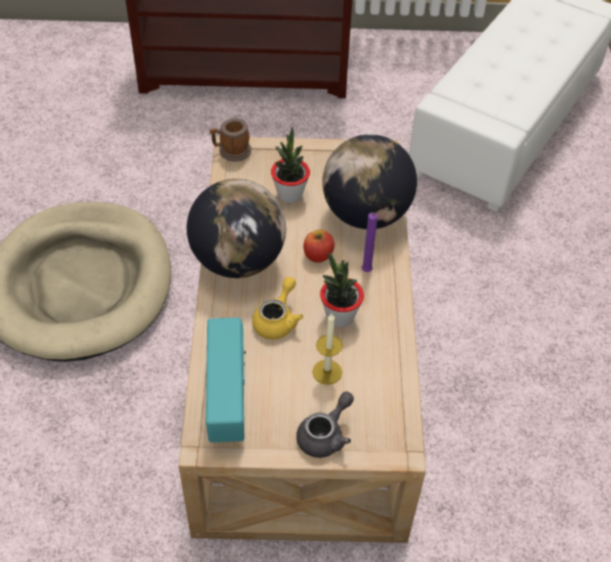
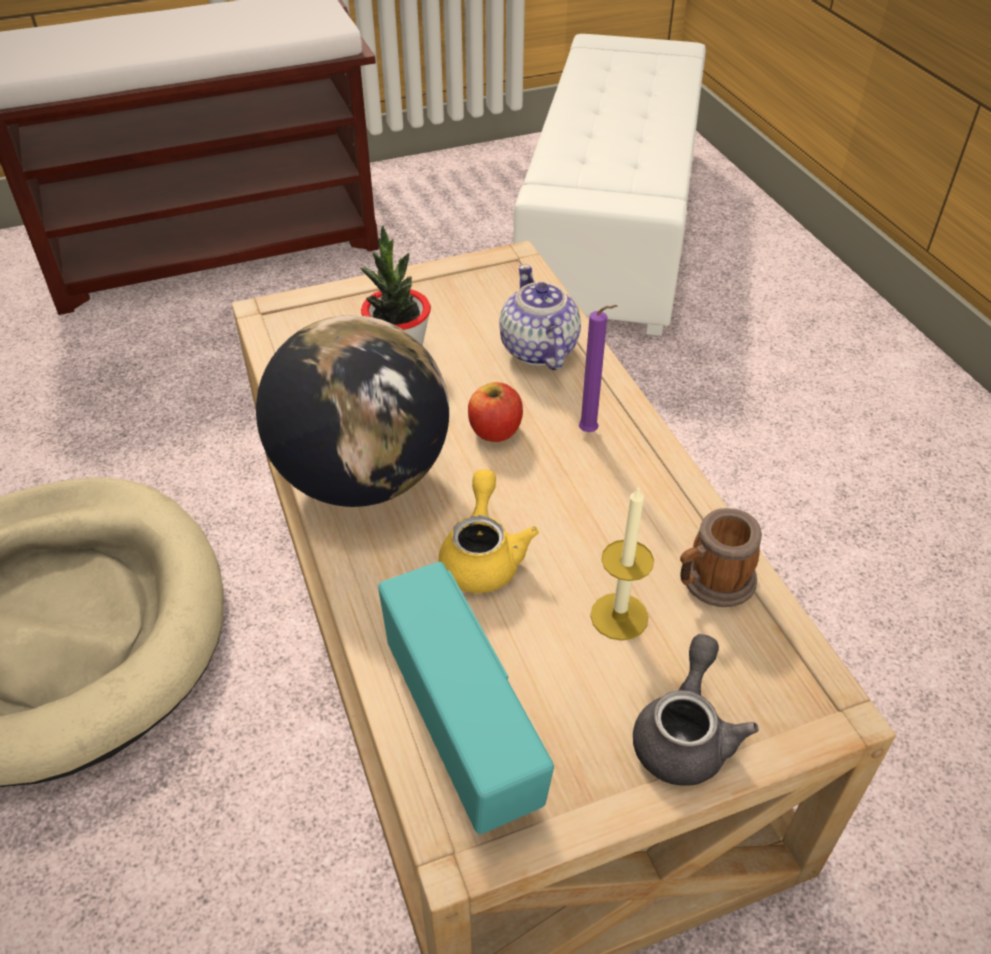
camera: 20 degrees left, 5 degrees down
(231, 151) = (269, 317): mug -> mug (711, 582)
(339, 316) = (586, 516): potted plant -> none
(365, 214) = (538, 350): globe -> teapot

